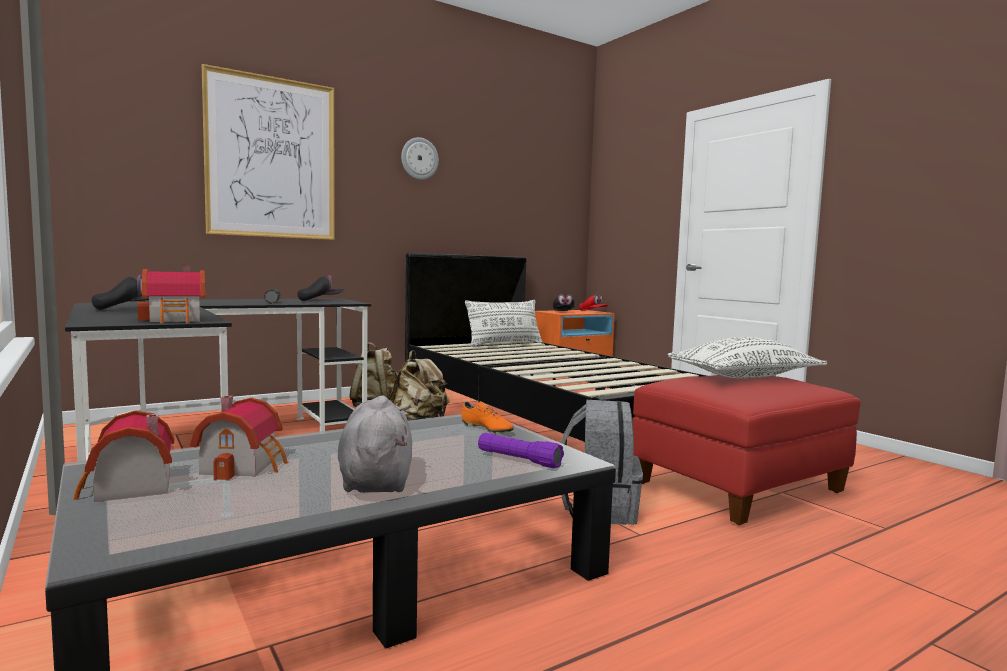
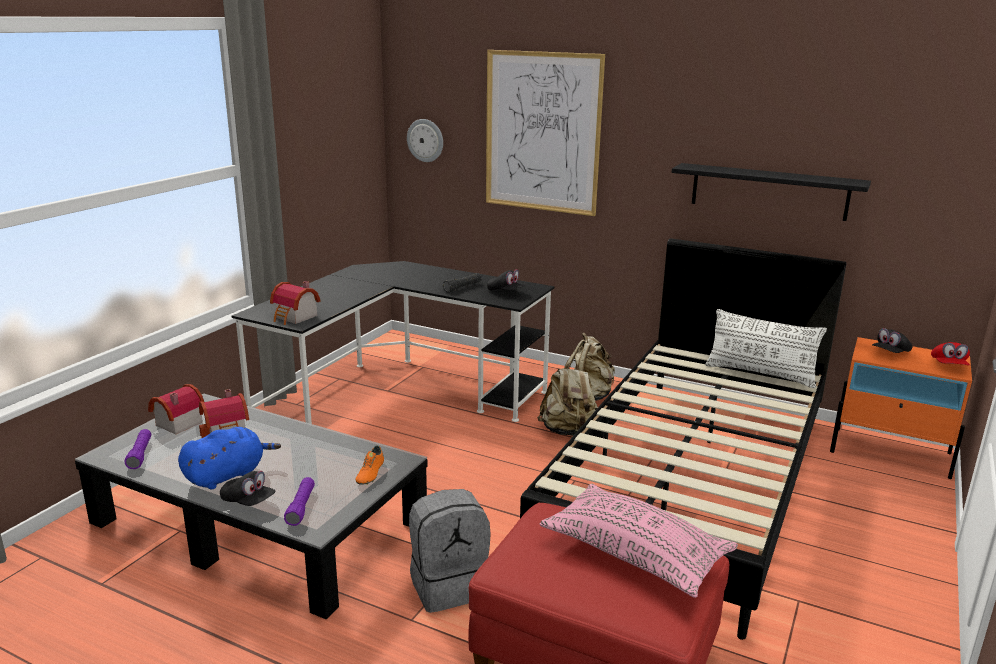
camera: 60 degrees right, 15 degrees up
(127, 309) = (334, 287): black cap -> black cap (248, 501)
(181, 523) = (140, 455): none -> purple flashlight
(375, 480) = (228, 475): grey plush toy -> blue plush toy
(419, 158) = (703, 126): wall clock -> wall clock (425, 140)
(468, 211) = (768, 191): none -> black shelf
(744, 377) = (635, 554): white pillow -> pink pillow

